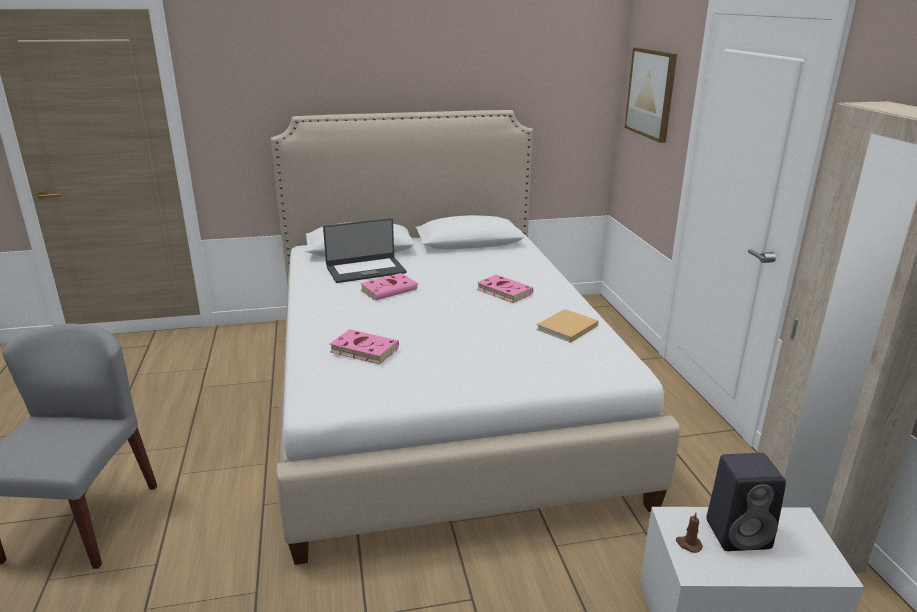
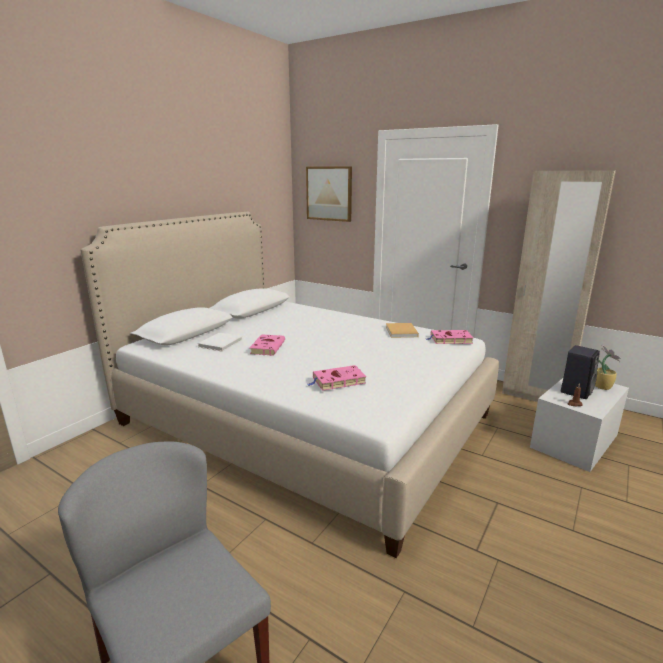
camera: 45 degrees left, 5 degrees down
(365, 270) = (221, 343): laptop -> white book
(503, 291) = (332, 327): pink book -> pink book (449, 339)
(808, 555) = (602, 386): none -> potted plant

